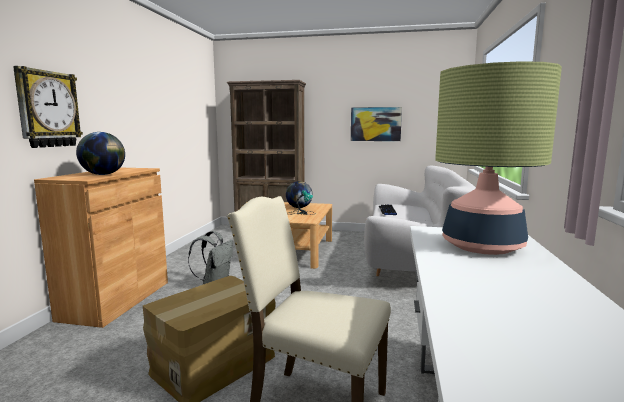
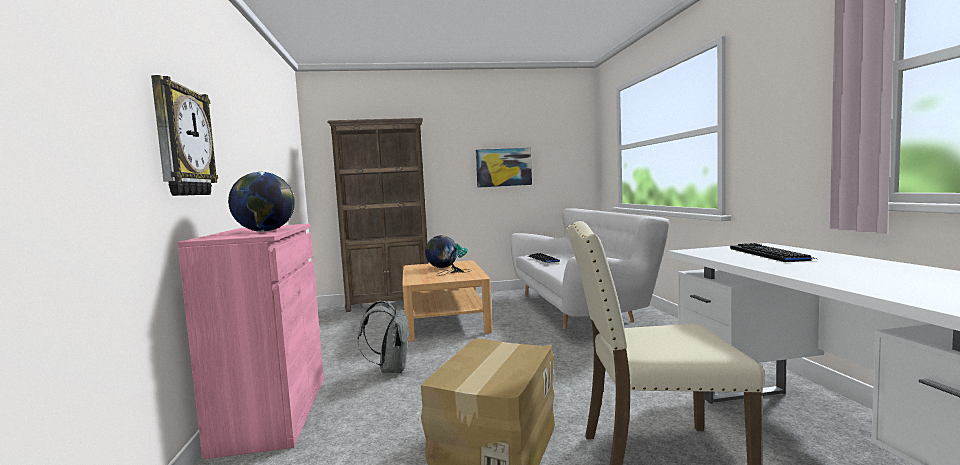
camera: 20 degrees left, 5 degrees down
(116, 300) = (273, 413): brown cabinet -> pink cabinet
(482, 246) = (769, 254): table lamp -> keyboard

